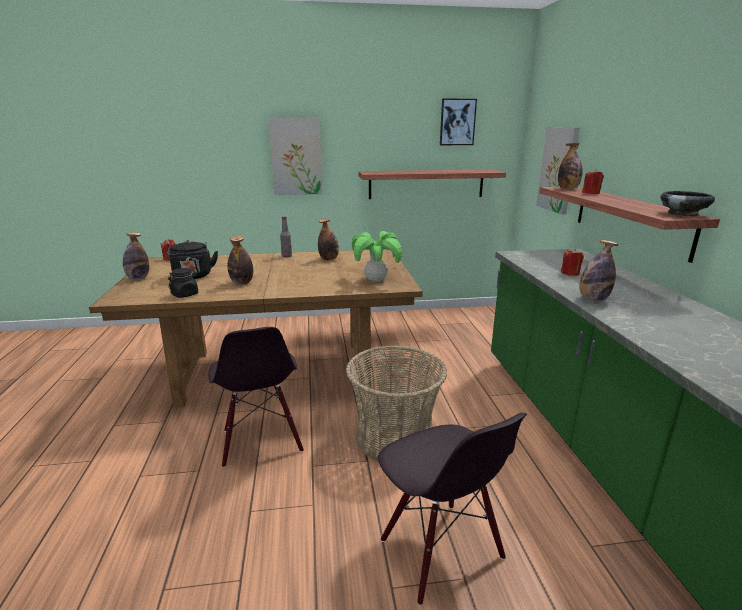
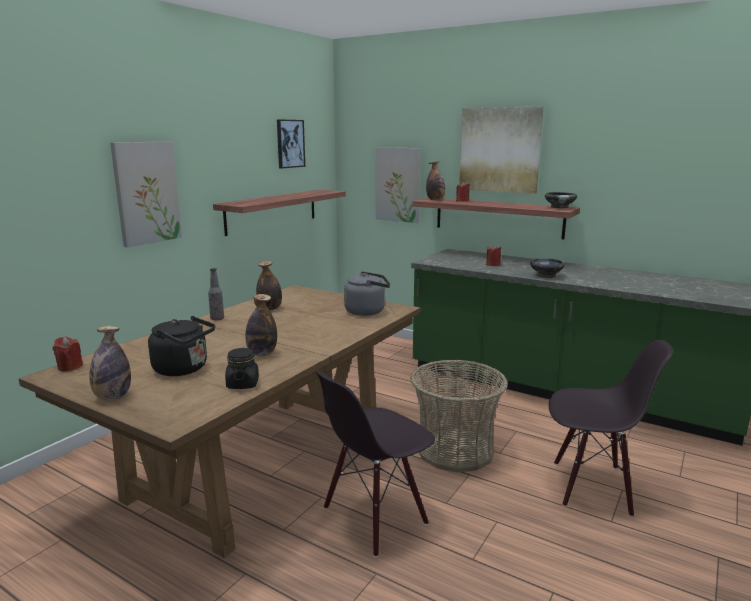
camera: 50 degrees left, 5 degrees down
(261, 441) = (375, 517): black chair -> black chair turned 120 degrees clockwise
(376, 280) = (367, 311): potted plant -> grey kettle
(593, 299) = (546, 275): bottle -> black bowl
(646, 129) = (500, 150): none -> picture

